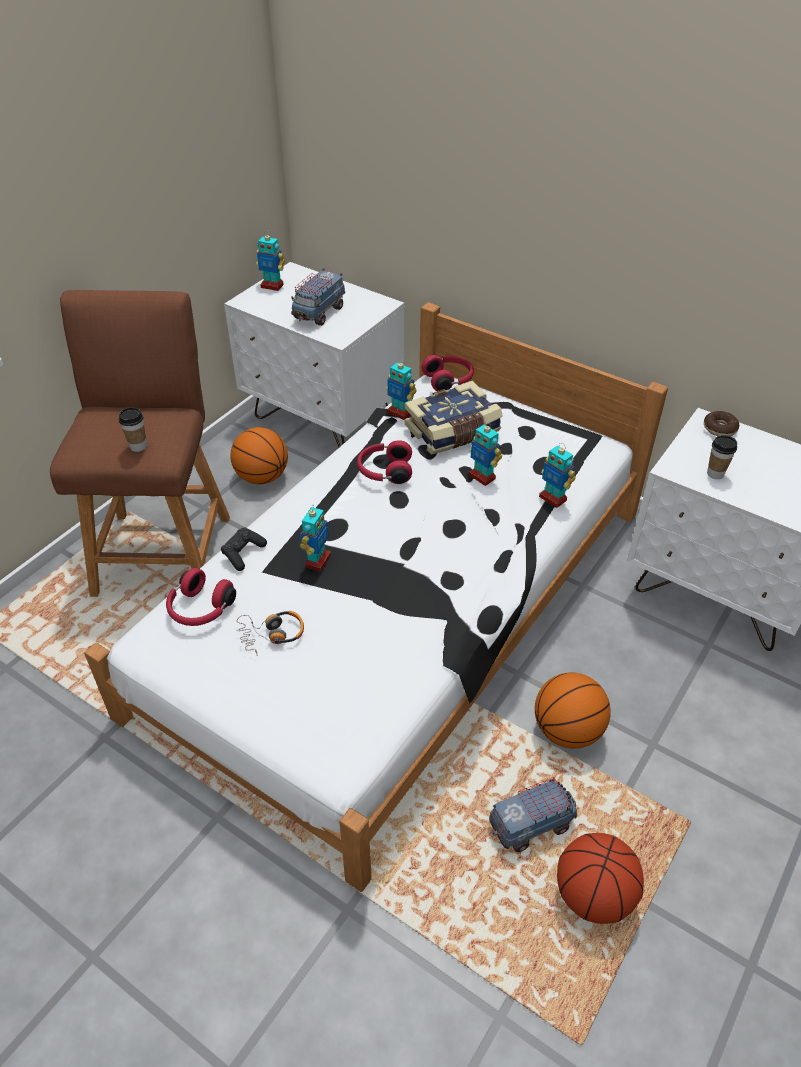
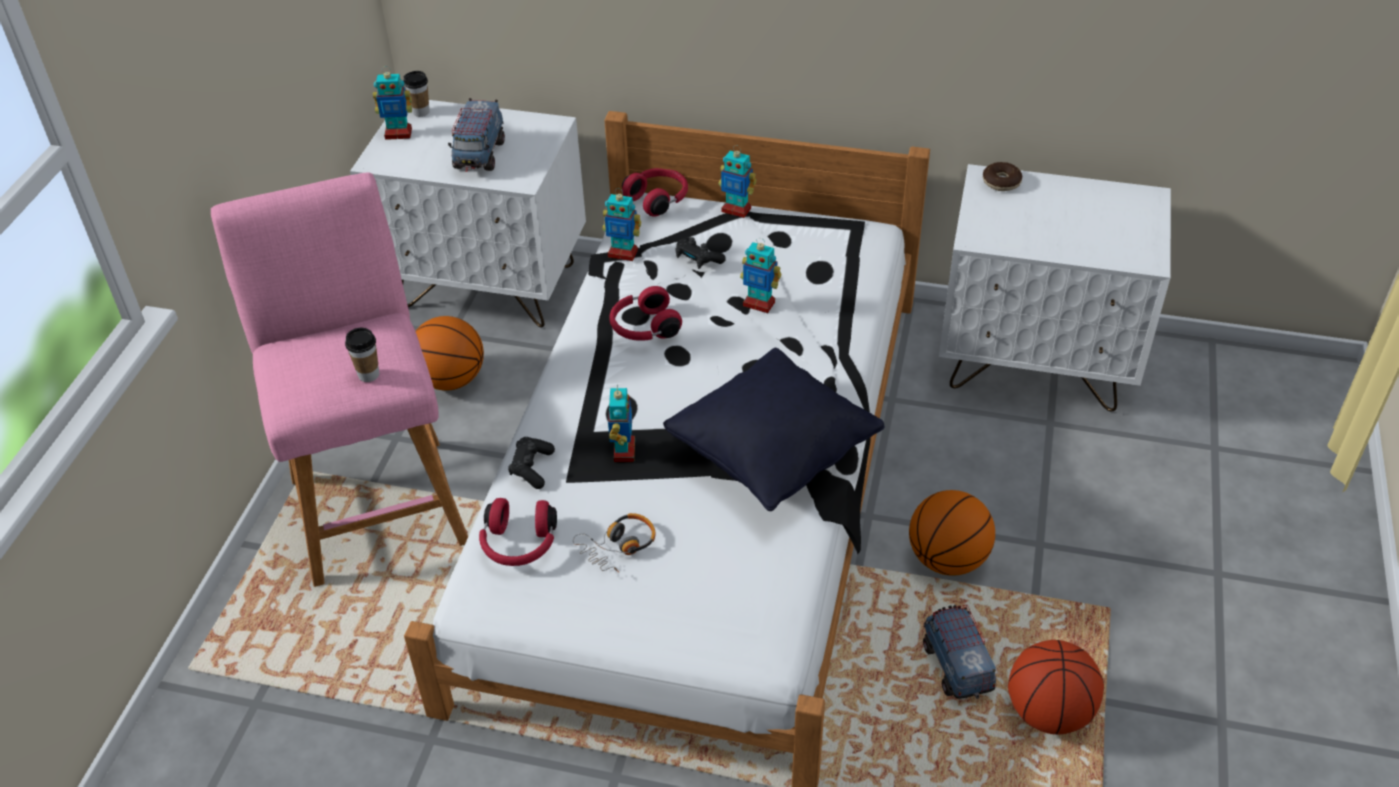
camera: 20 degrees left, 0 degrees up
(165, 549) = (377, 502): brown stool -> pink stool
(430, 600) = (772, 456): none -> black pillow
(453, 431) = (698, 260): book -> black game controller
(531, 825) = (956, 666): toy truck -> toy truck turned 60 degrees counterclockwise
(553, 498) = (847, 307): toy robot -> toy robot (736, 210)
(715, 474) = (1020, 233): cup -> cup (421, 112)

